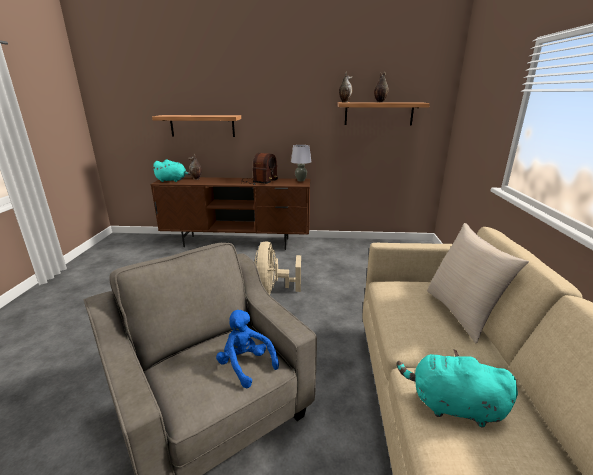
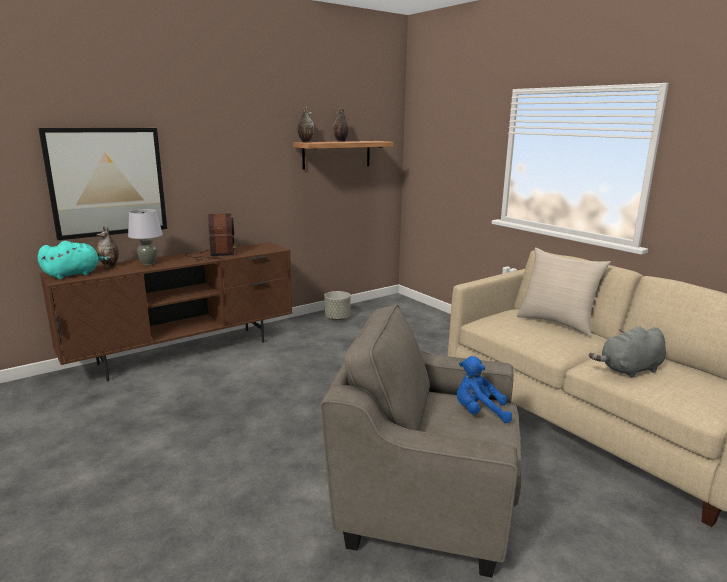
camera: 40 degrees left, 5 degrees down
(202, 126) = (107, 182): shelf -> picture
(273, 290) = (317, 385): beige fan -> none
(300, 180) = (264, 245): grey table lamp -> grey table lamp (148, 264)
(355, 247) = (337, 318): none -> grey planter
(451, 405) = (629, 370): turquoise plush toy -> grey plush toy

